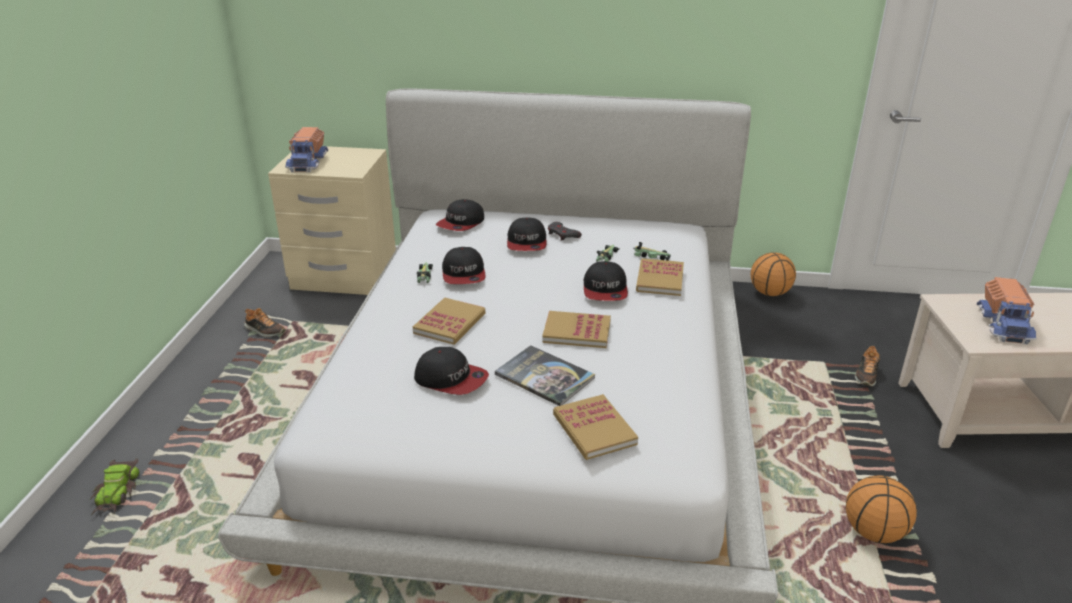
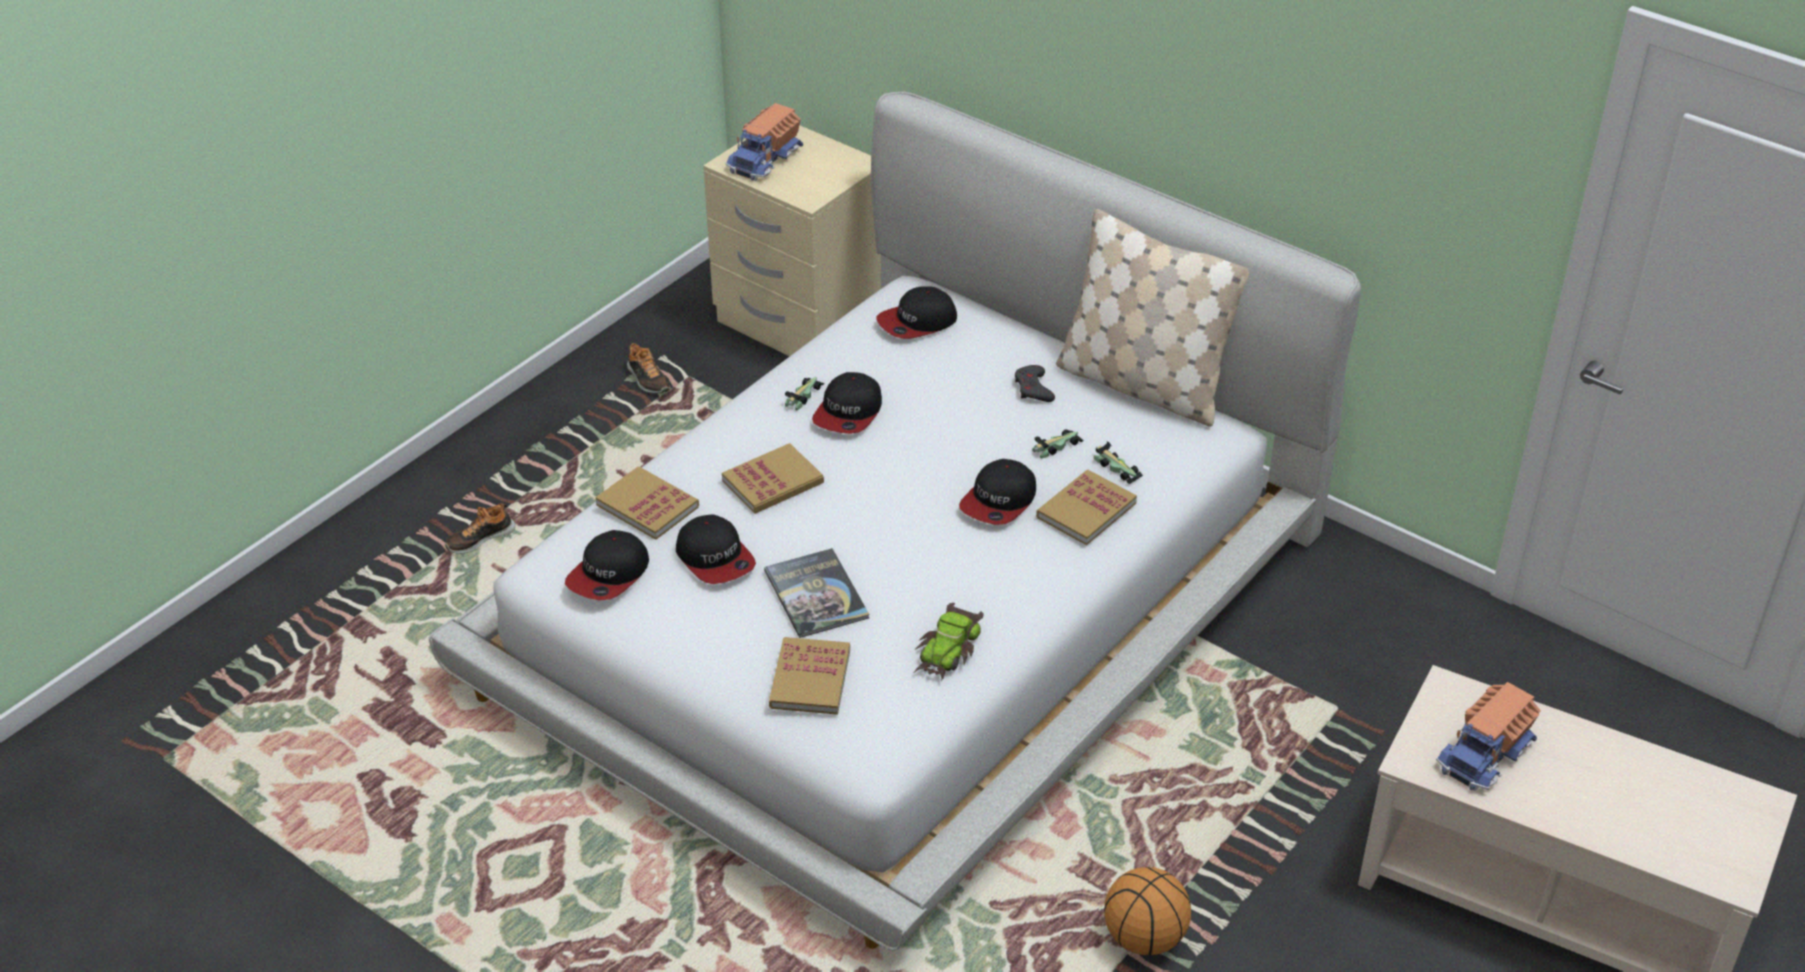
camera: 30 degrees right, 10 degrees up
(117, 491) = (384, 543): toy car -> toy car (948, 649)
(527, 243) = (971, 387): cap -> cap (609, 574)
(577, 332) = (906, 549): book -> book (647, 506)
(619, 218) = (1143, 385): none -> beige pillow
(770, 293) = (1386, 568): basketball -> none
(866, 374) = (1379, 749): shoe -> shoe (480, 538)

